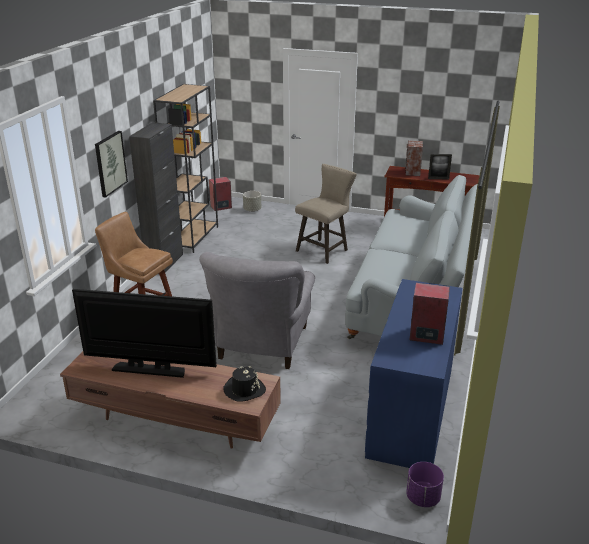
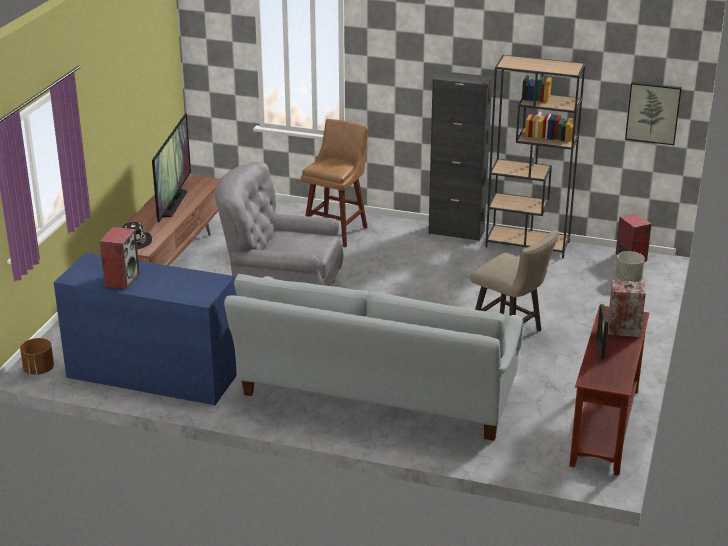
camera: 90 degrees right, 0 degrees up
(110, 163) = (402, 83): picture -> picture (653, 113)
(423, 498) = (39, 370): purple planter -> brown planter

